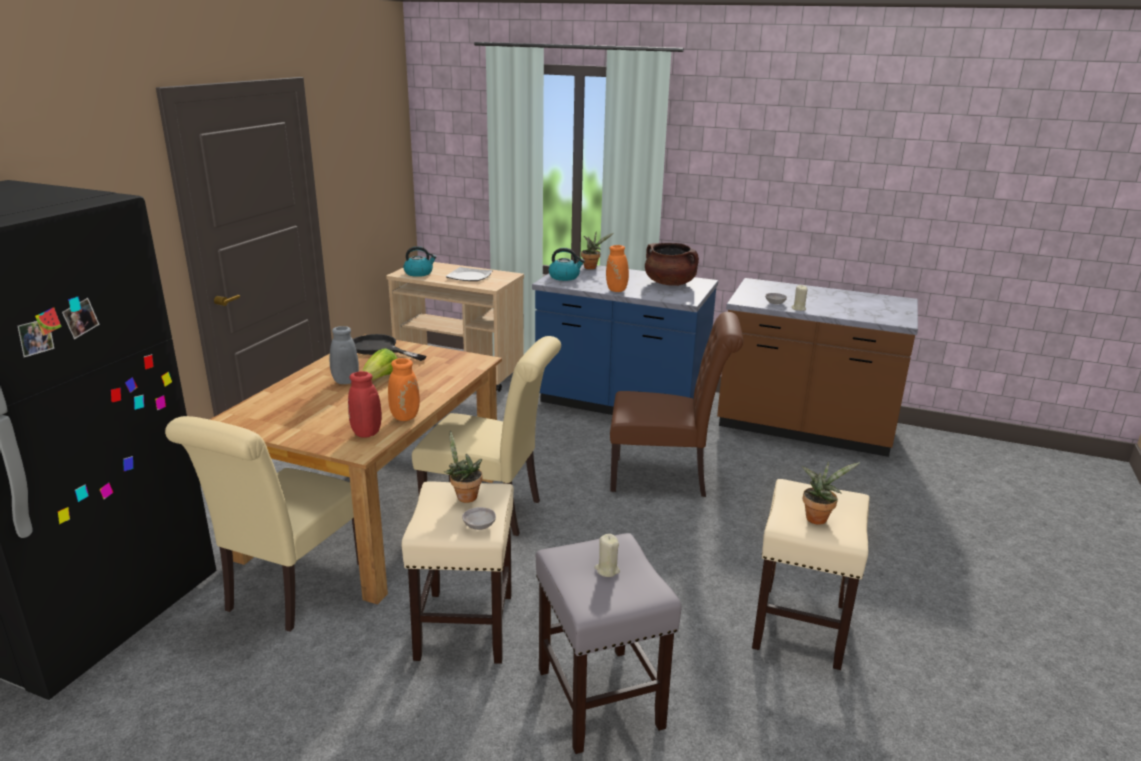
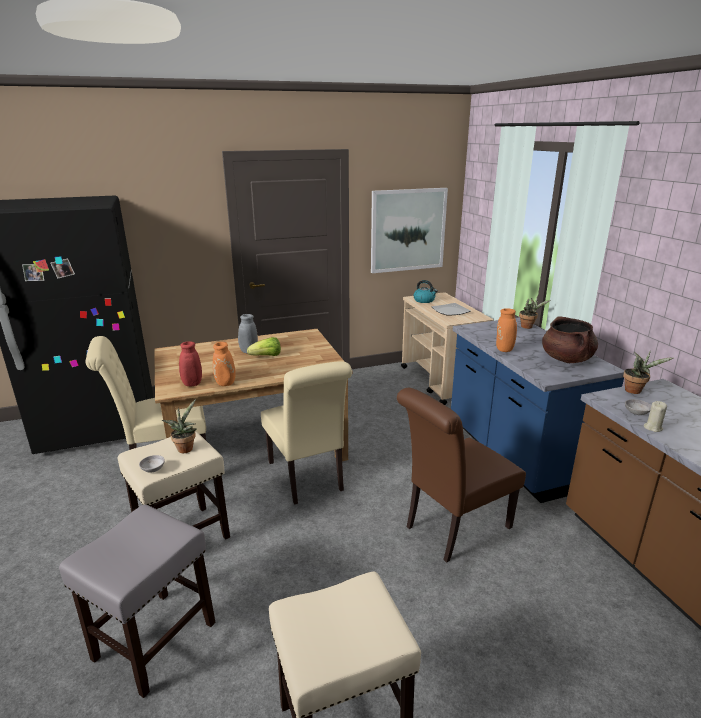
camera: 50 degrees right, 0 degrees up
(370, 184) = (408, 230): none -> picture
(380, 349) = (304, 339): black frying pan -> none
(564, 277) = (488, 328): kettle -> none
(607, 570) = (139, 544): beige candle -> none
(666, 478) = (452, 529): brown chair -> brown chair turned 90 degrees clockwise
(818, 517) = (327, 628): potted plant -> potted plant (635, 391)

